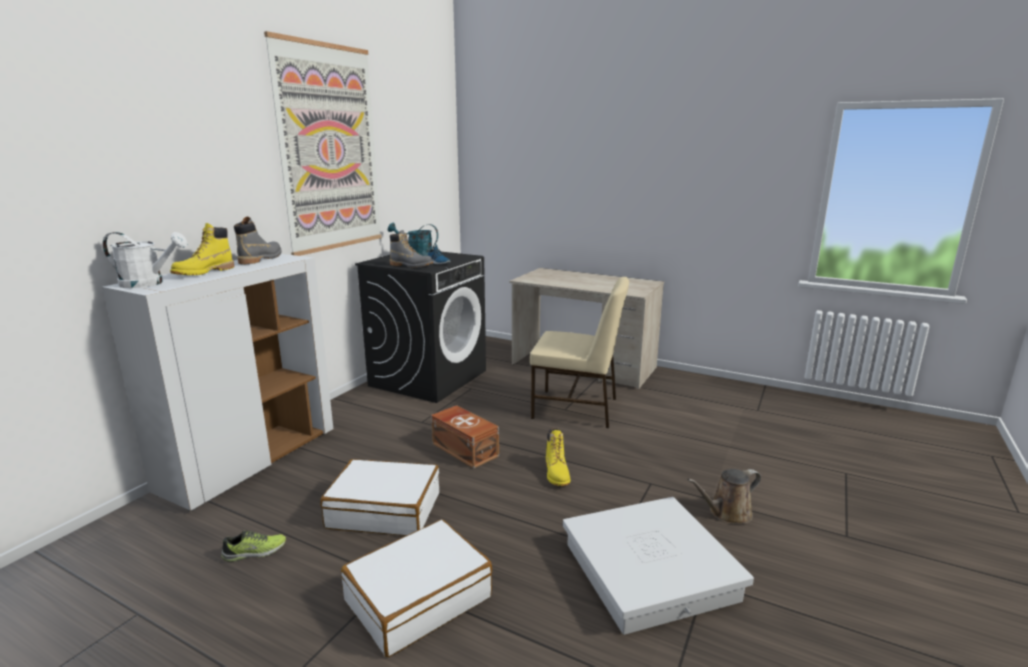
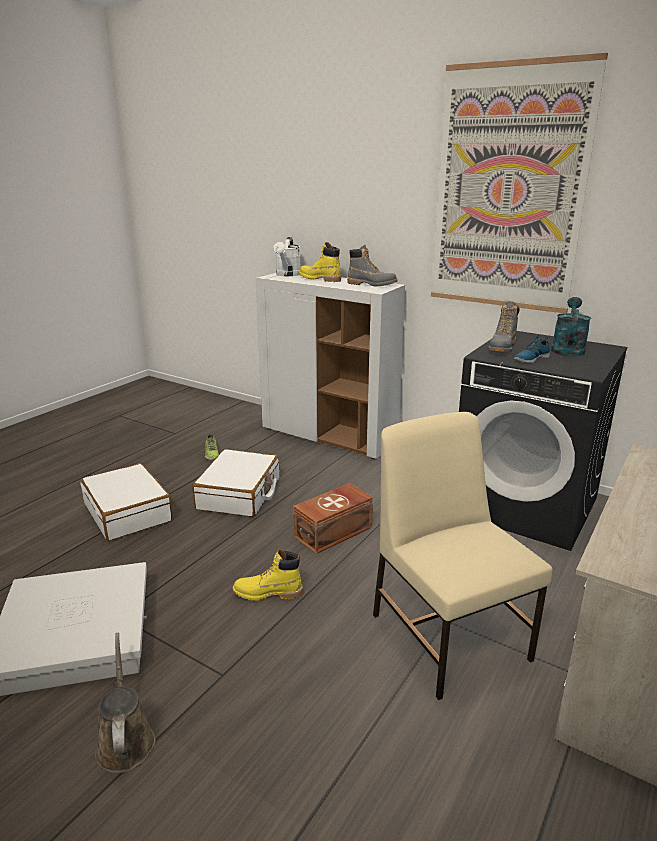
camera: 95 degrees right, 5 degrees up
(577, 409) = (448, 634): beige chair -> beige chair turned 135 degrees clockwise

